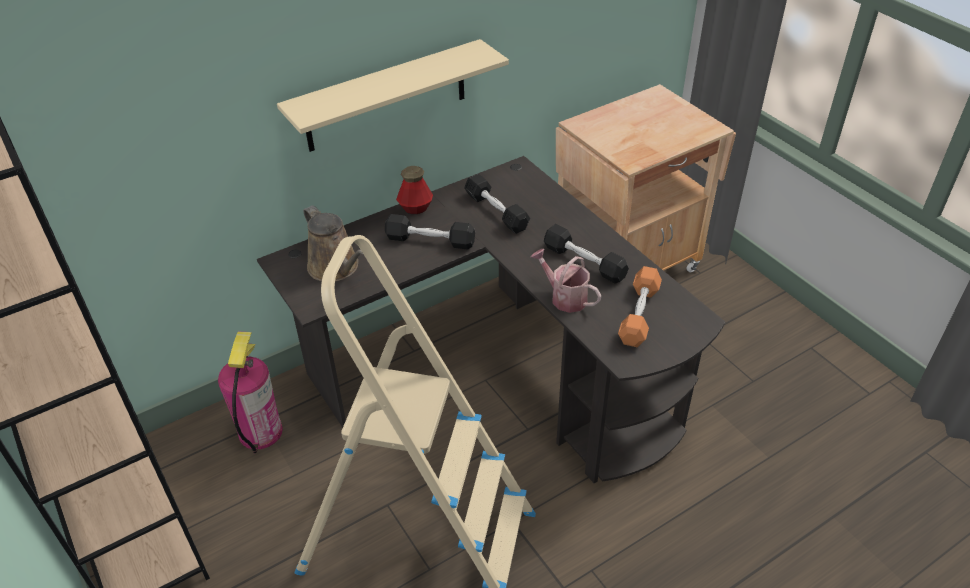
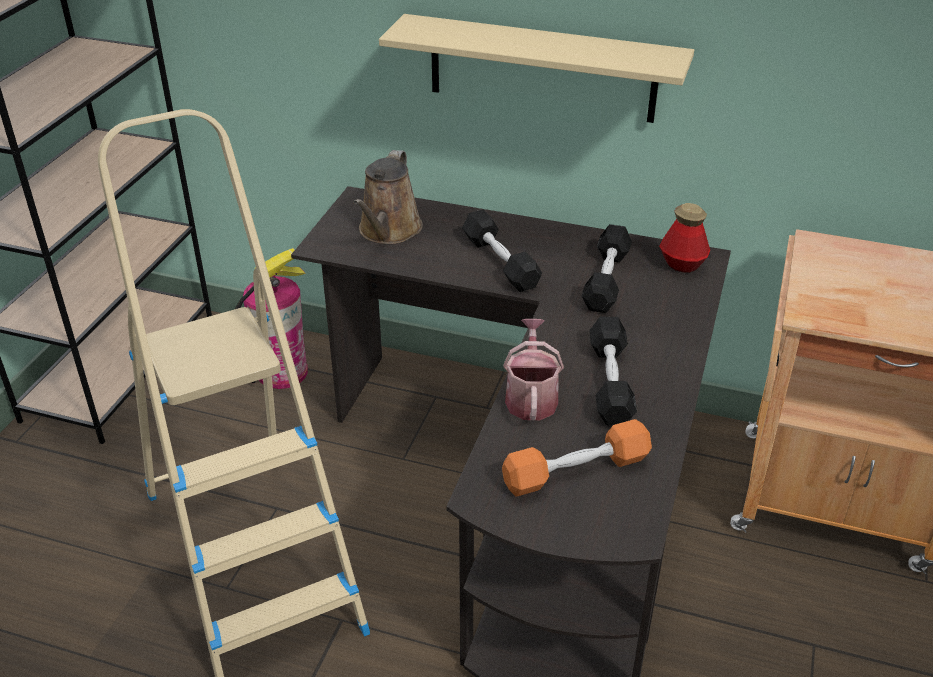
camera: 50 degrees right, 5 degrees down
(415, 208) = (537, 229): bottle -> bottle (682, 264)

